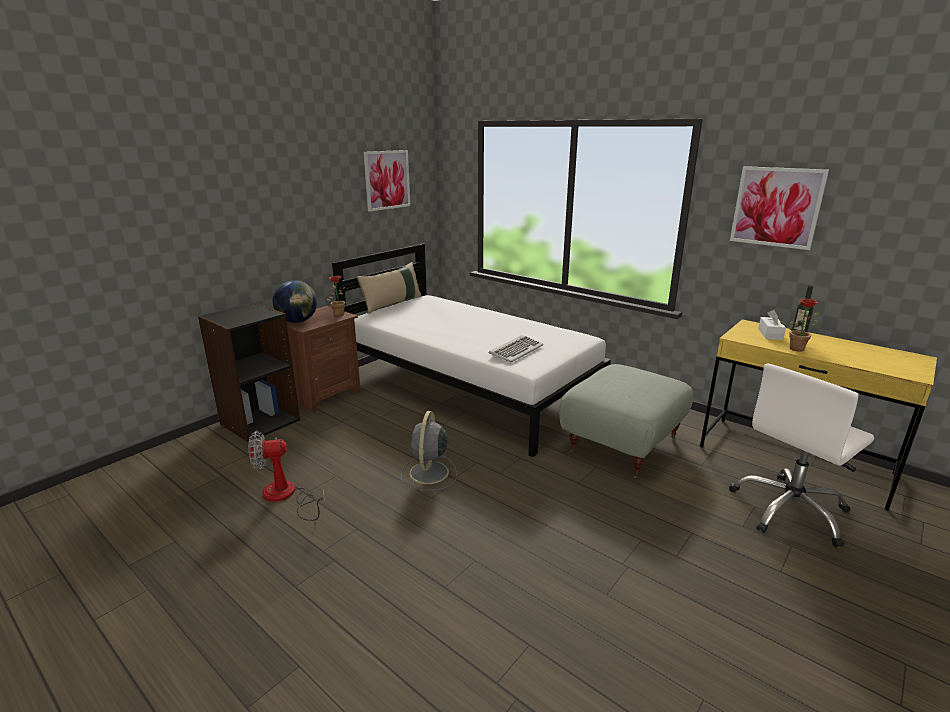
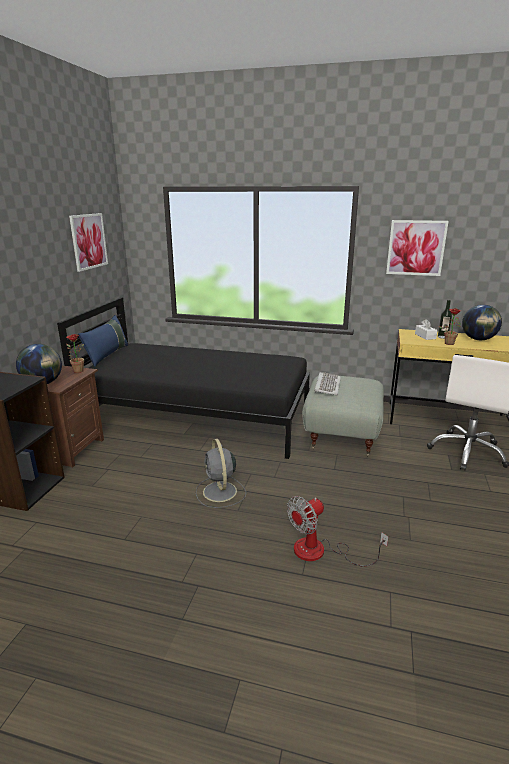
camera: 25 degrees left, 0 degrees up
(286, 496) = (108, 547): fan -> fan (320, 552)
(392, 304) = (107, 355): beige pillow -> blue pillow
(468, 388) = (197, 417): white bed -> black bed
(515, 351) = (252, 377): keyboard -> keyboard (327, 385)
(854, 350) = (478, 339): none -> globe

